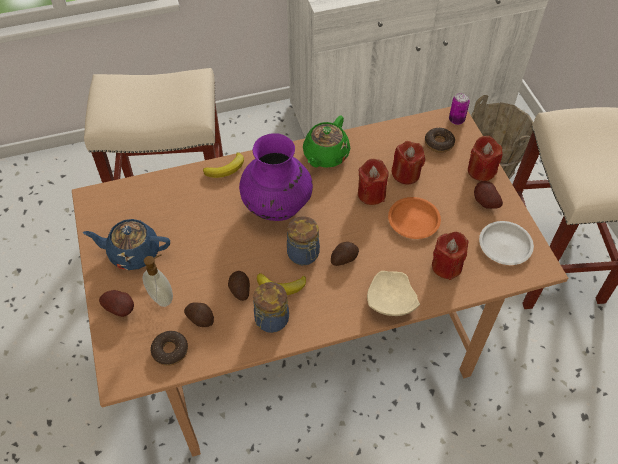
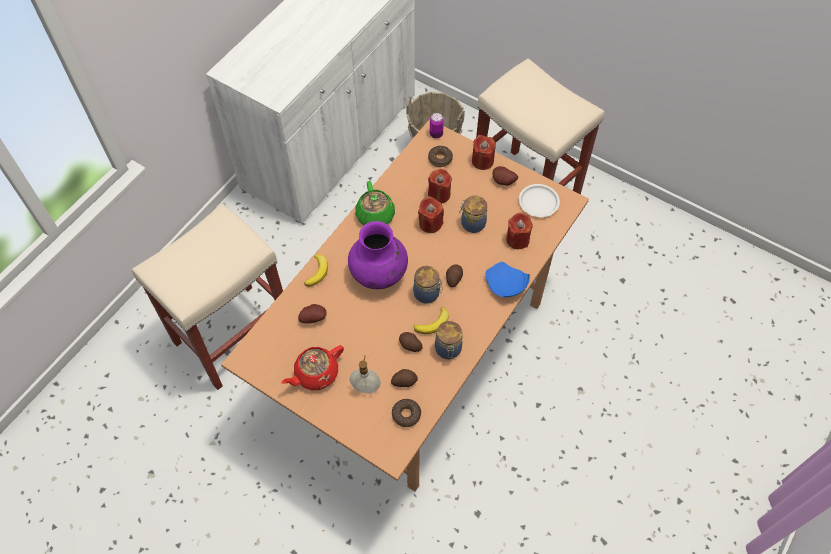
camera: 40 degrees left, 5 degrees up
(121, 308) = (347, 414): potato -> potato (313, 317)
(133, 253) = (315, 374): blue teapot -> red teapot
(390, 301) = (505, 285): beige plate -> blue plate
(413, 220) = (472, 223): orange plate -> jar

